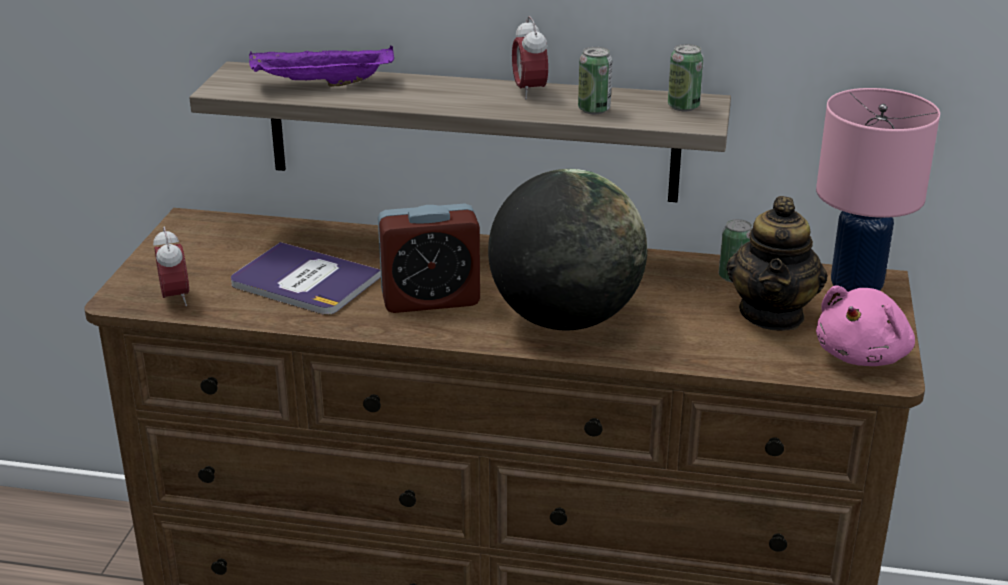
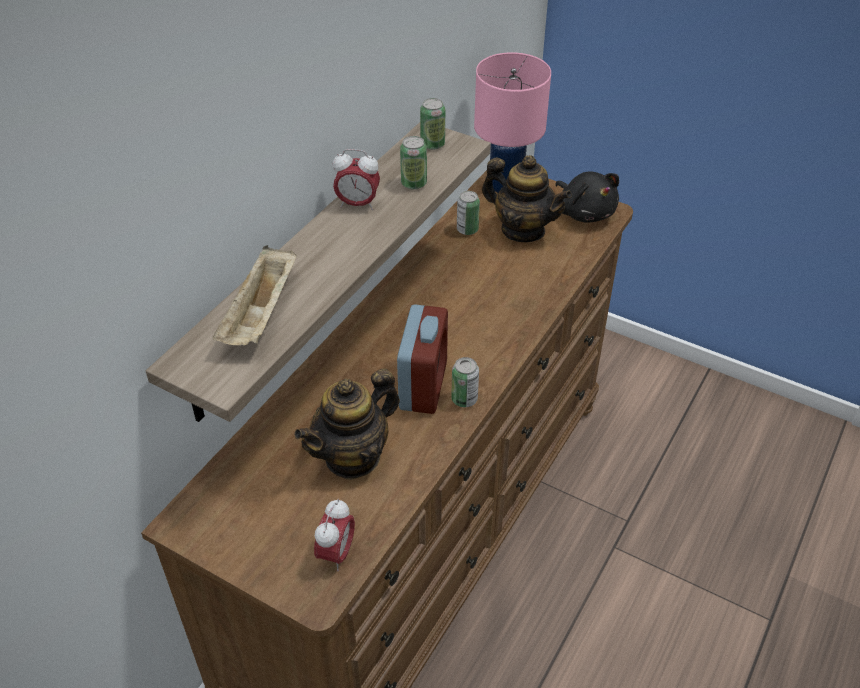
camera: 70 degrees left, 15 degrees up
(175, 298) = (336, 554): alarm clock -> alarm clock turned 105 degrees clockwise
(304, 281) = (353, 457): book -> teapot
(321, 84) = (261, 315): purple tray -> beige tray
(423, 328) = (464, 399): none -> can
(565, 319) = (486, 322): globe -> none
(863, 355) = (585, 212): pink plush toy -> black plush toy

